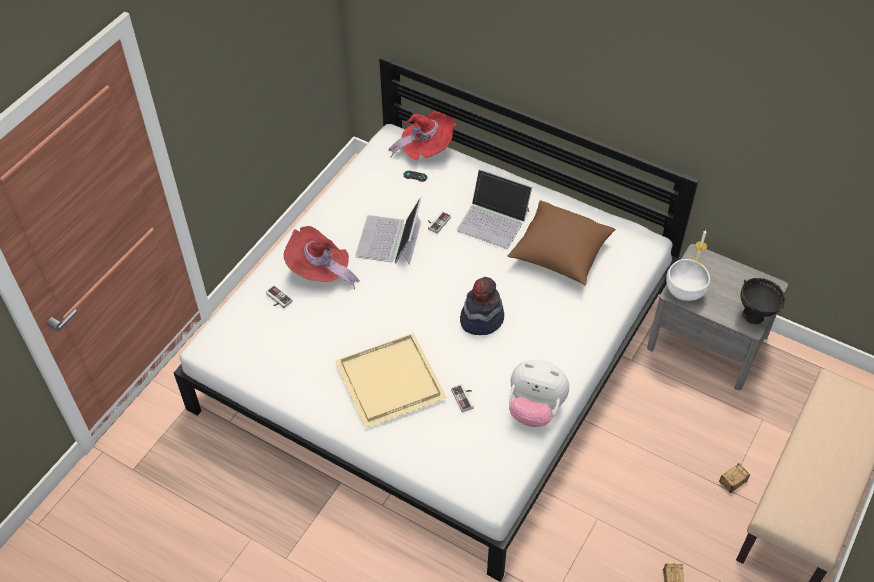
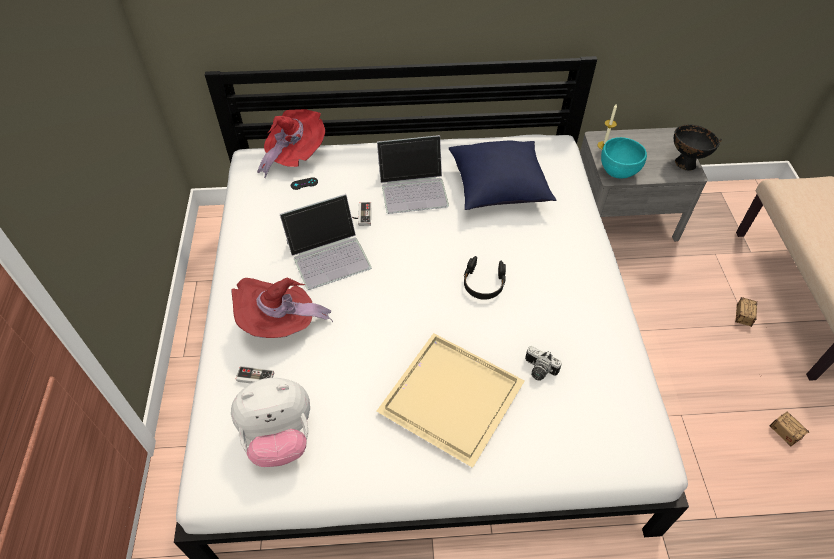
camera: 35 degrees left, 0 degrees up
(389, 240) = (329, 254): laptop -> laptop turned 90 degrees counterclockwise
(465, 398) = (538, 370): game controller -> camera
(481, 319) = (483, 283): hat -> black headphones
(535, 409) = (609, 341): plush toy -> plush toy (279, 437)
(560, 254) = (498, 188): brown pillow -> blue pillow
(684, 292) = (617, 172): white bowl -> turquoise bowl

